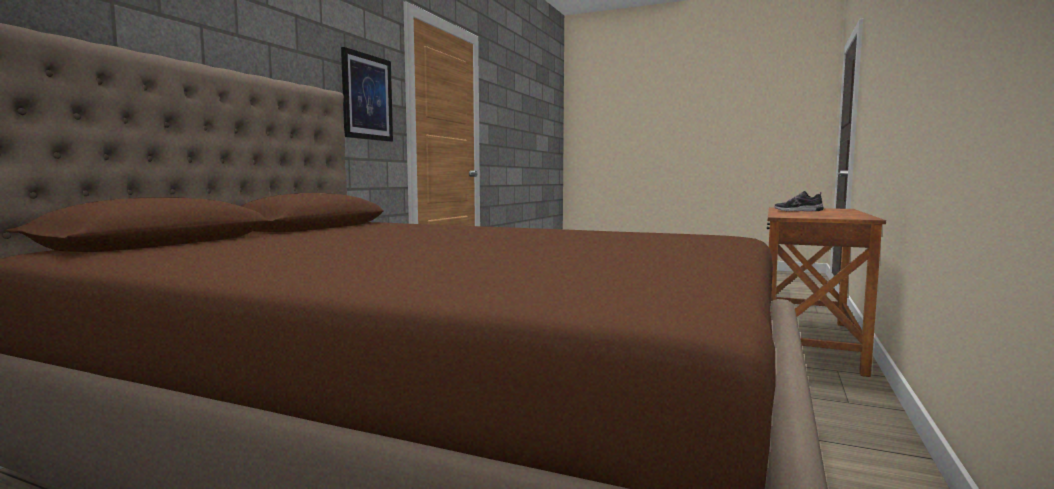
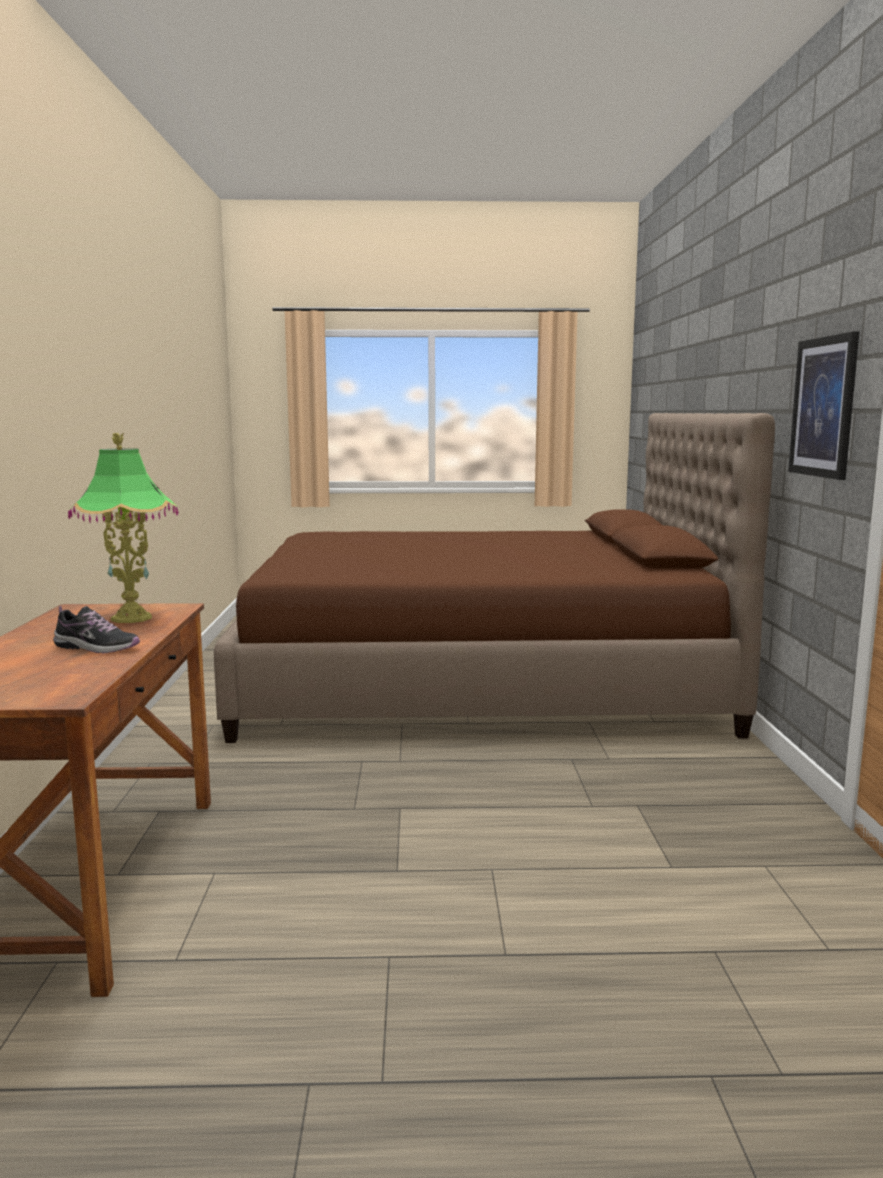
camera: 155 degrees right, 5 degrees up
(804, 215) = (132, 618): none -> table lamp

